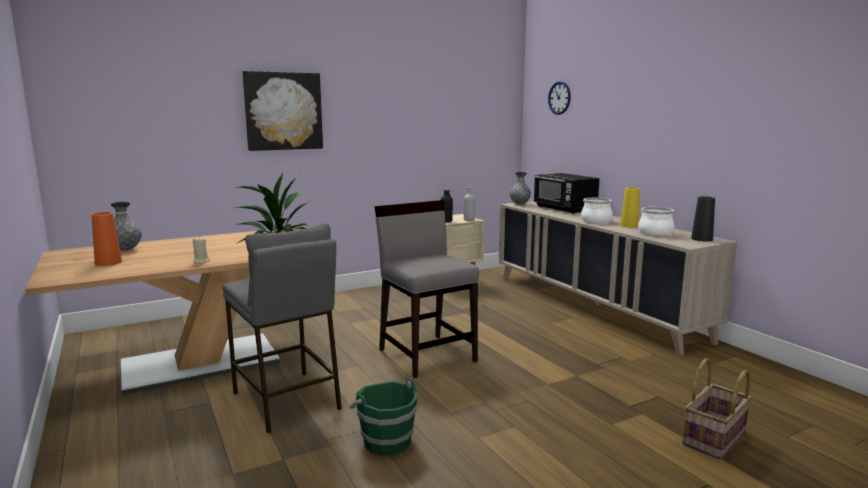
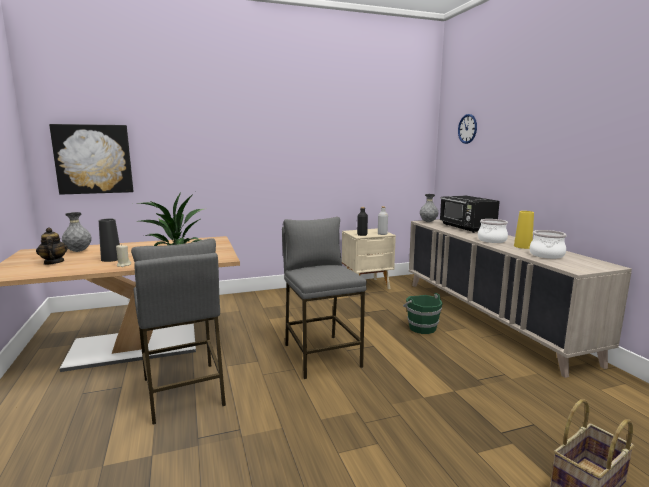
camera: 10 degrees right, 0 degrees up
(108, 262) = (53, 262): orange vase -> teapot
(283, 111) = (226, 140): picture -> picture (93, 159)
(386, 441) = (250, 446): green bucket -> green bucket (421, 328)
(427, 354) = (321, 355): grey chair -> grey stool
(702, 239) = (593, 264): black vase -> black vase (111, 259)

